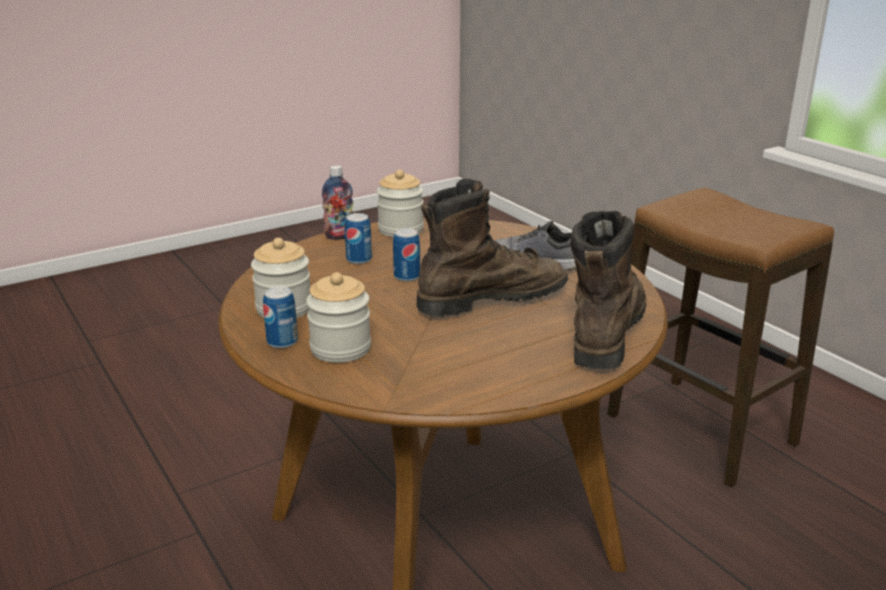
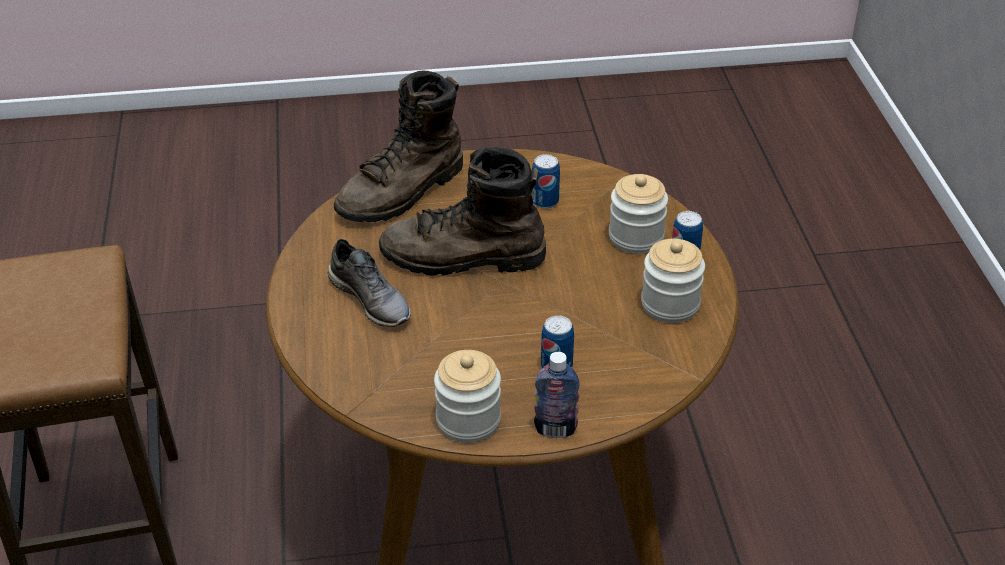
camera: 155 degrees left, 15 degrees up
(407, 277) = (521, 318): can -> can (545, 201)

